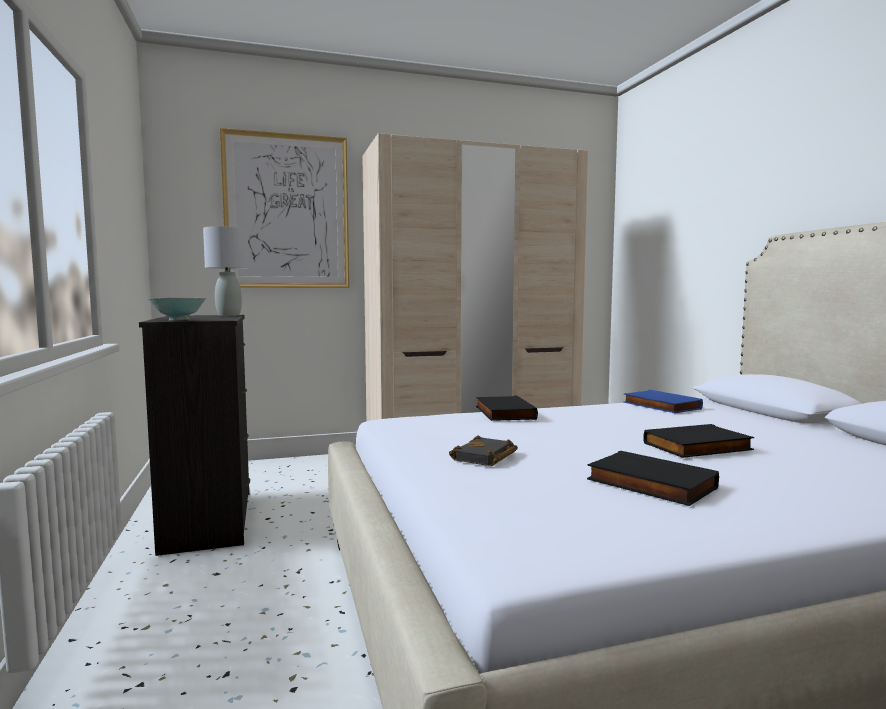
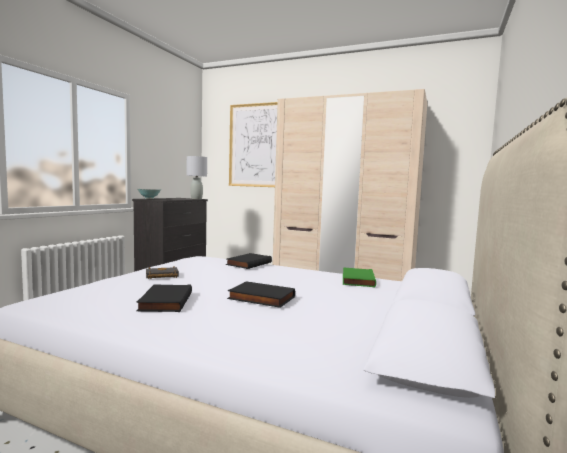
camera: 40 degrees right, 0 degrees up
(660, 406) = (356, 280): blue book -> green book

